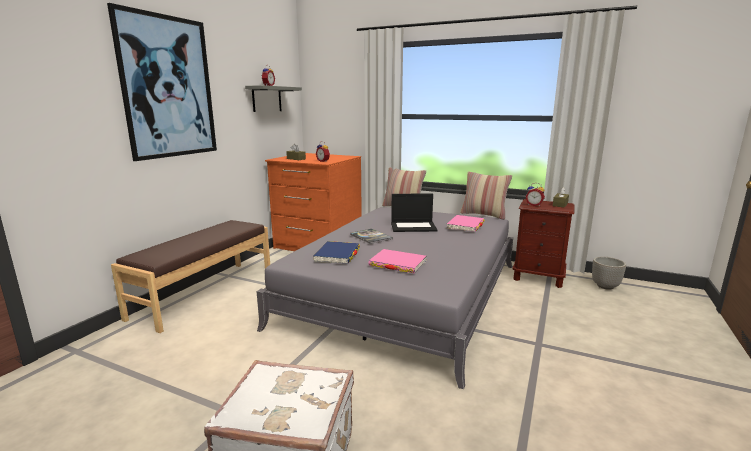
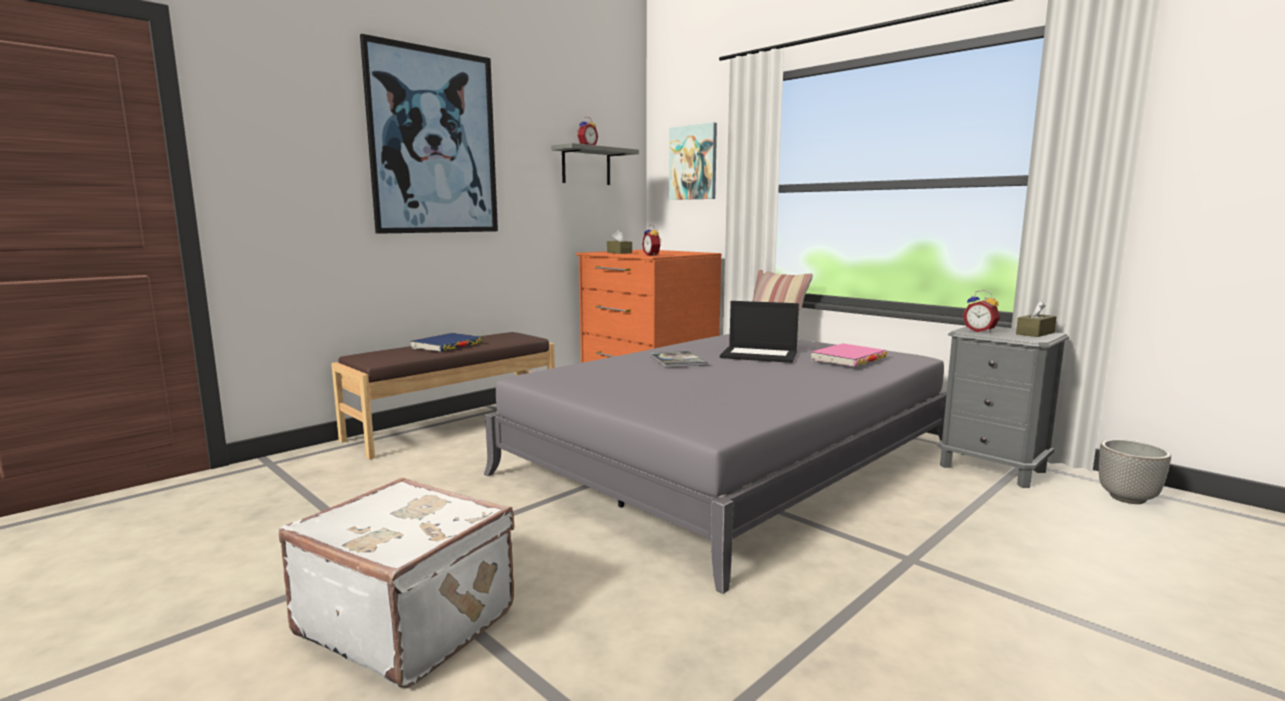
camera: 20 degrees right, 5 degrees down
(337, 96) = (693, 162): none -> picture
(337, 255) = (605, 375): blue book -> blue book (447, 346)
(397, 264) = (681, 392): pink book -> none
(484, 215) = (902, 350): pillow -> none
(538, 277) = (992, 468): brown nightstand -> grey nightstand

